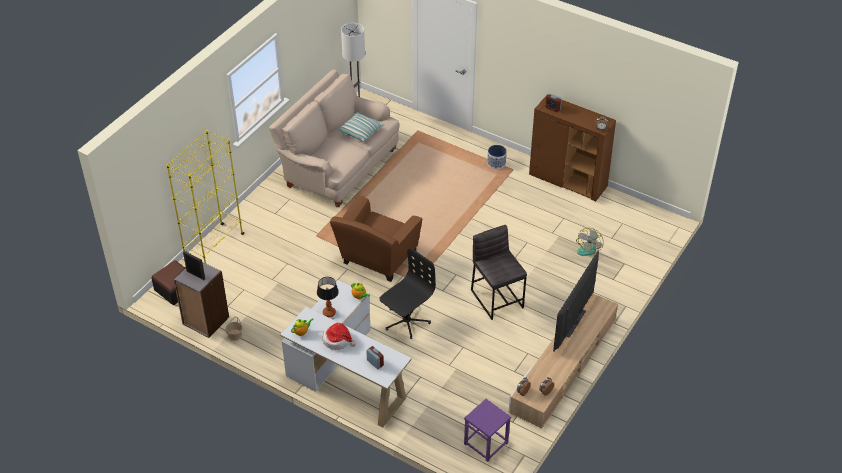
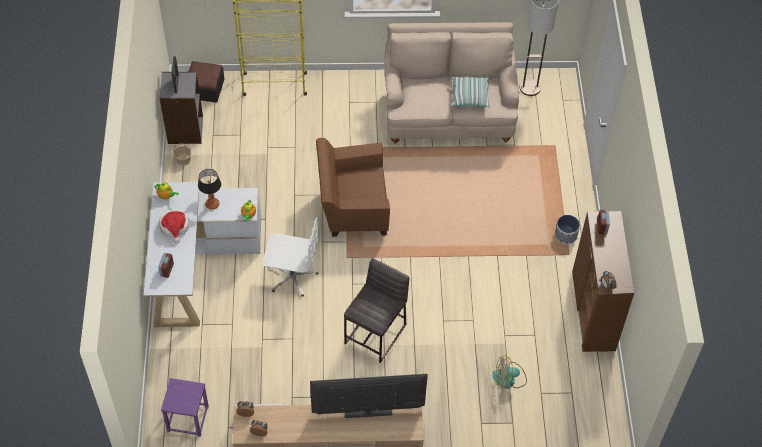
camera: 55 degrees right, 10 degrees up
(406, 321) = (292, 276): black office chair -> white office chair

